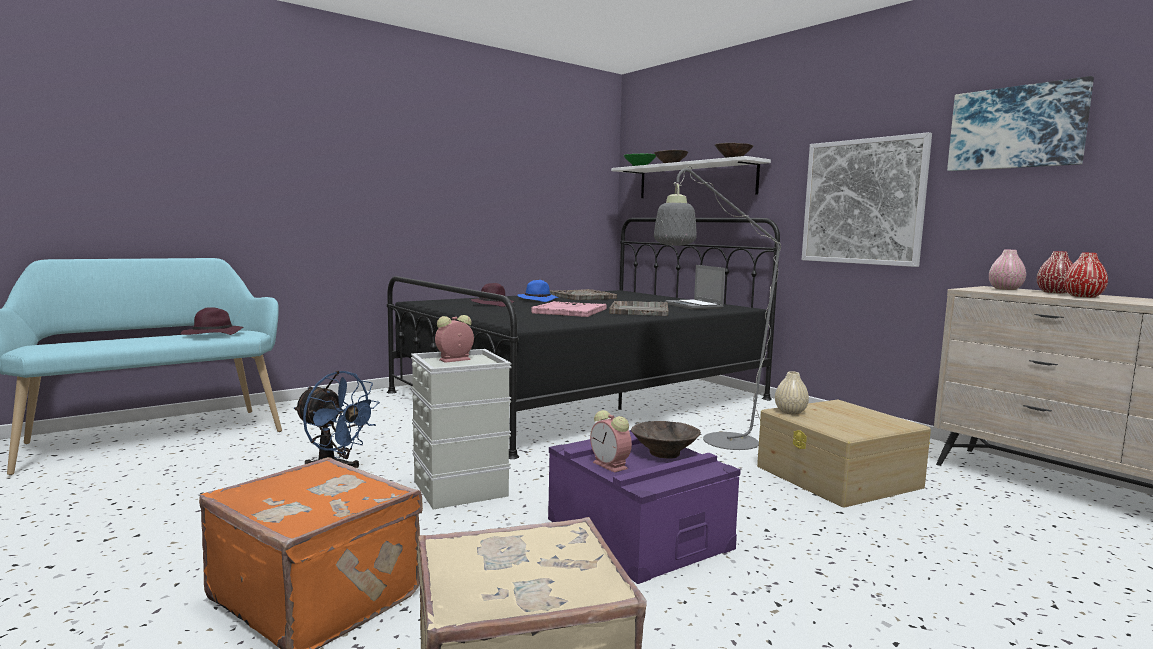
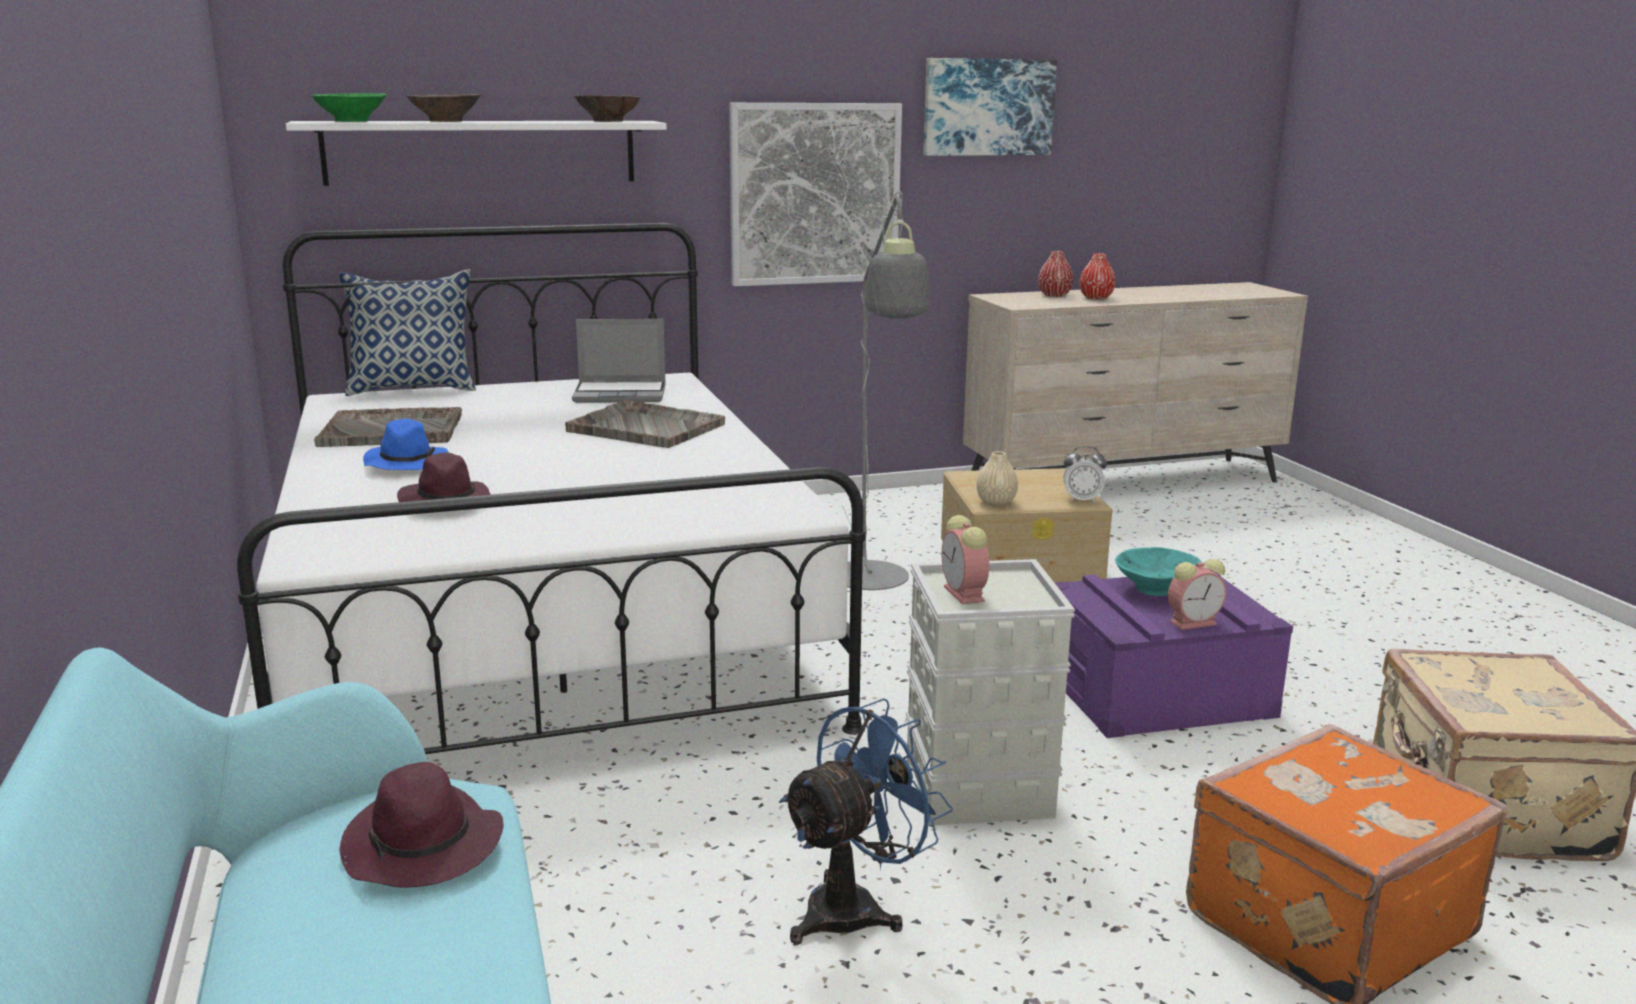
camera: 70 degrees left, 10 degrees up
(569, 311) = (611, 465): pink tray -> none
(580, 395) = (543, 621): black bed -> white bed
(650, 294) = (413, 388): none -> pillow
(666, 453) = (1155, 589): brown bowl -> turquoise bowl
(847, 432) = (1082, 500): none -> alarm clock
(1005, 289) = (1016, 298): pink vase -> none

